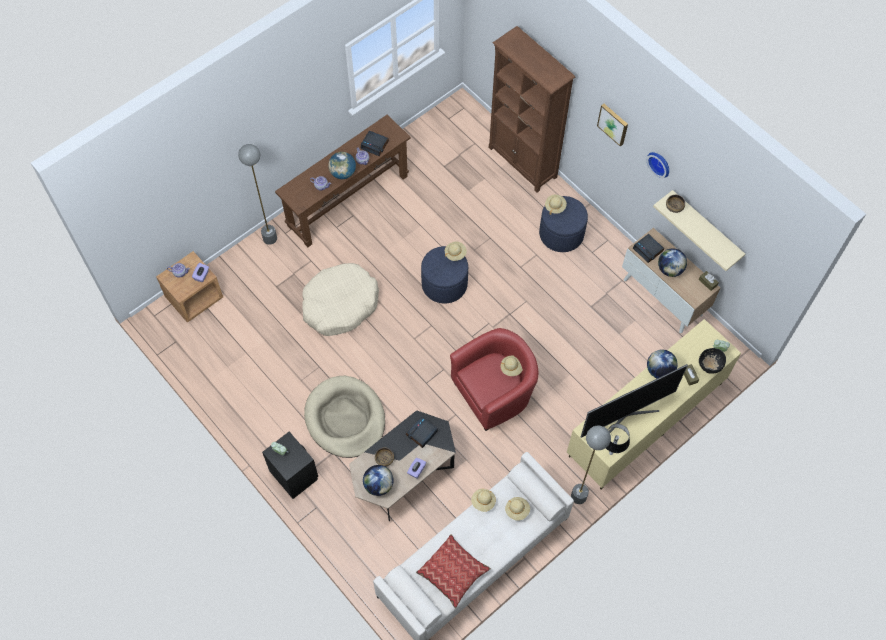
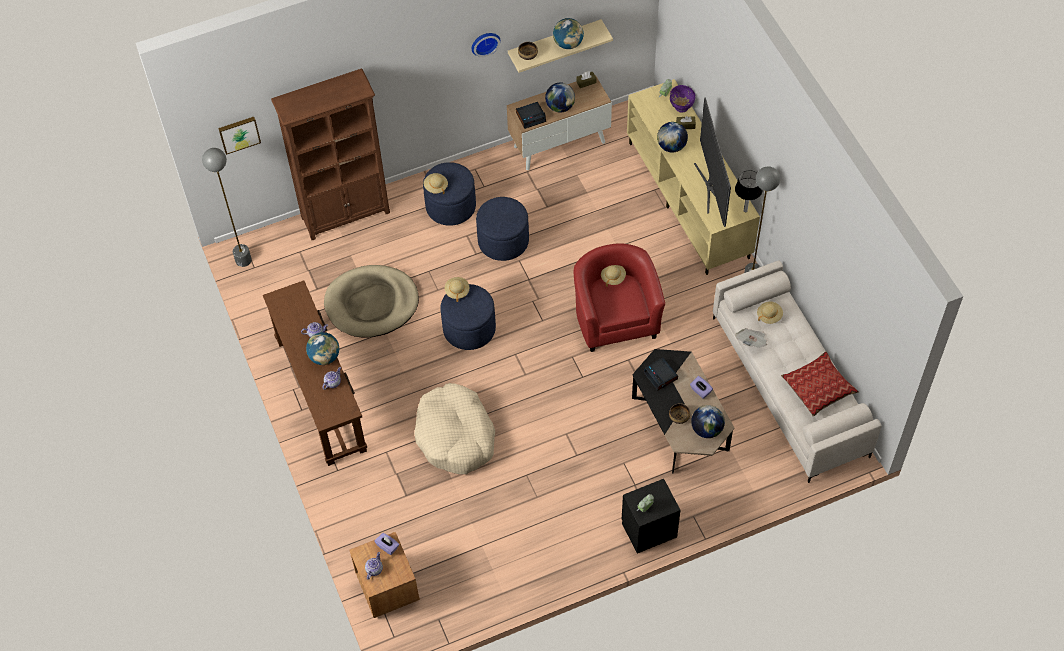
camera: 70 degrees left, 5 degrees down
(270, 238) = (338, 488): grey floor lamp -> grey floor lamp (243, 260)
(345, 418) = (598, 464): beige dog bed -> beige dog bed (372, 303)
(375, 145) = (300, 316): alarm clock -> none
(483, 502) = (752, 342): beige hat -> newspaper
(541, 283) = (503, 241): none -> blue ottoman
(613, 124) = (420, 65): picture -> picture (239, 134)
(702, 235) = (568, 44): none -> globe
(709, 367) = (681, 107): black bowl -> purple bowl

